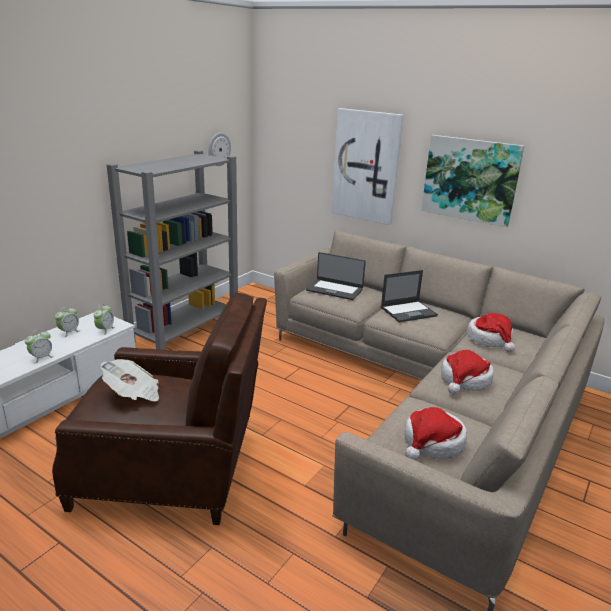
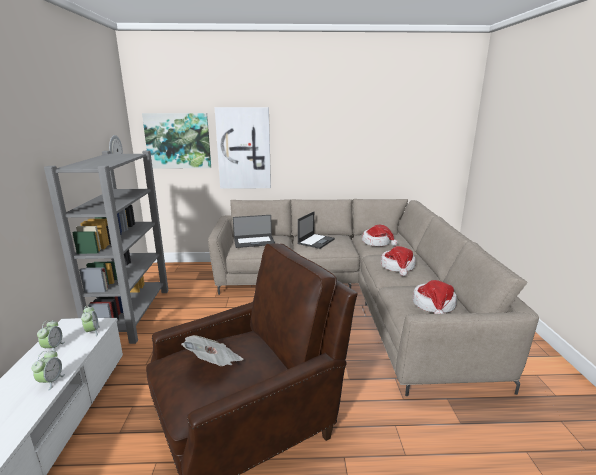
camera: 35 degrees left, 5 degrees down
(470, 179) = (323, 146): picture -> picture (178, 141)

